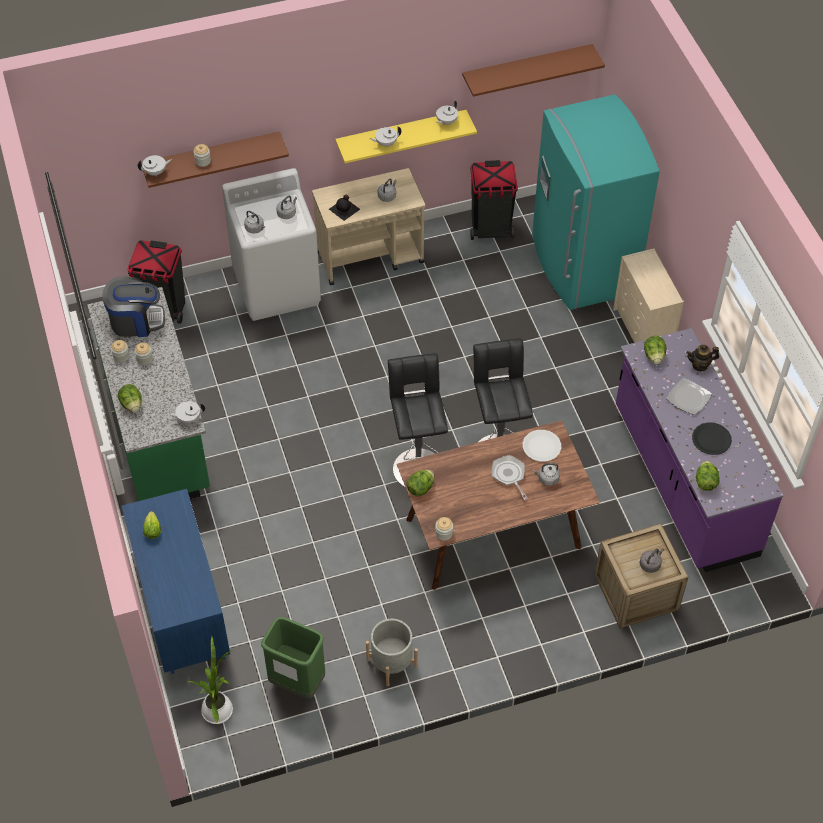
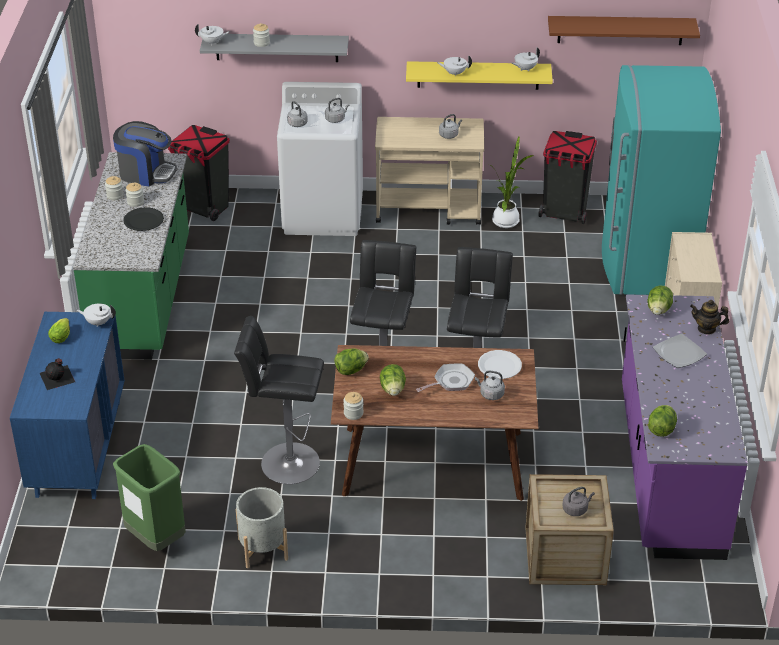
camera: 20 degrees right, 15 degrees down
(132, 404) = (101, 233): lettuce -> lettuce (393, 390)
(188, 418) = (148, 255): white teapot -> white teapot (98, 322)
(212, 156) = (276, 47): brown shelf -> grey shelf
(218, 708) = (63, 539): potted plant -> potted plant (506, 220)
(345, 209) = (401, 136): black bottle -> black bottle (58, 377)
(370, 571) = (285, 463): none -> black stool
(509, 475) = (451, 382): frying pan -> frying pan turned 60 degrees clockwise
(711, 439) = (687, 394): black plate -> black plate (143, 220)

